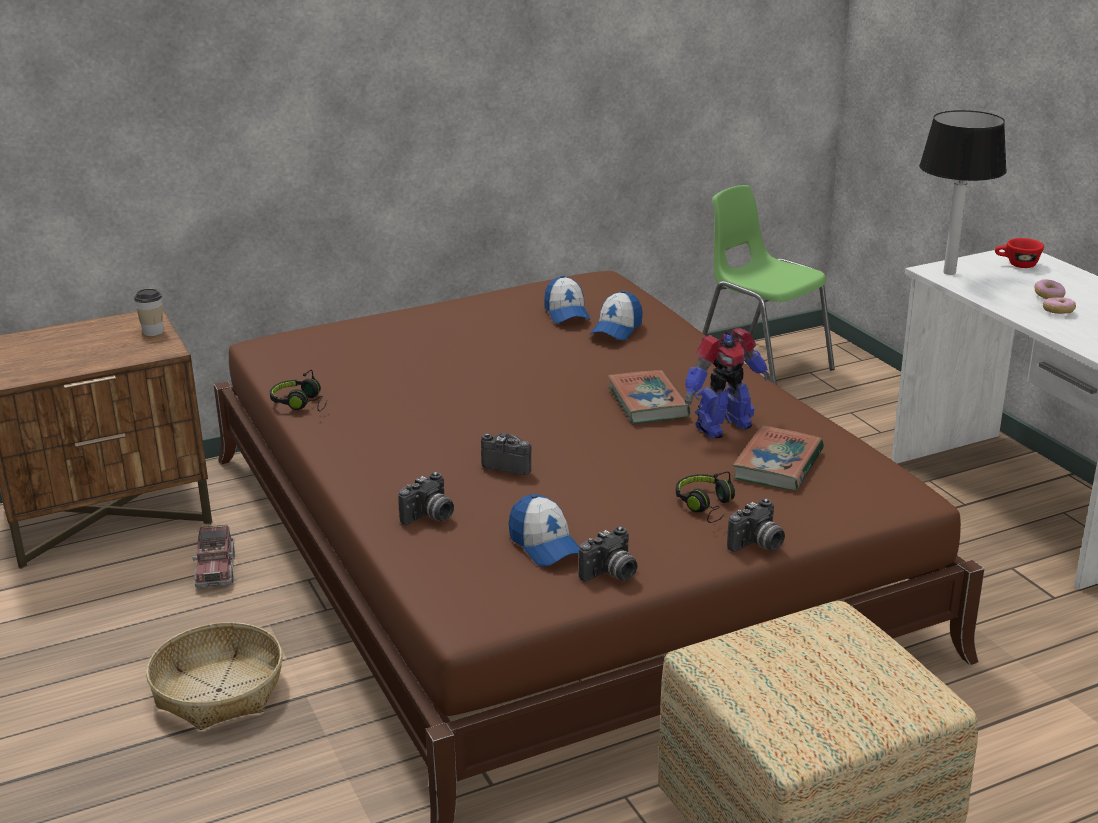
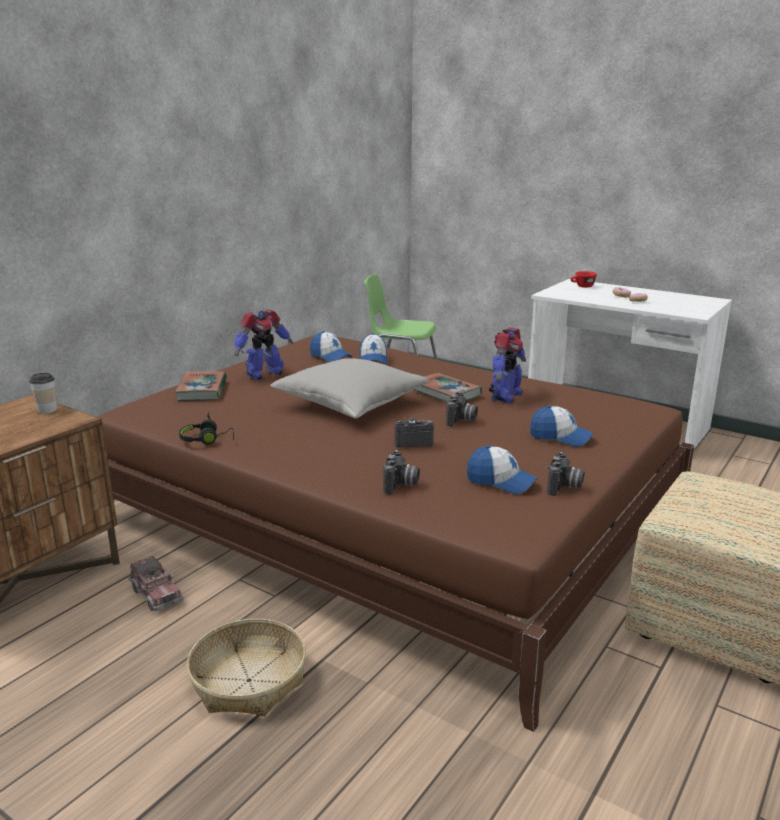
camera: 30 degrees left, 5 degrees down
(458, 323) = (263, 374): none -> toy robot
(507, 392) = (350, 404): none -> grey pillow
(706, 506) = (560, 437): black headphones -> cap
(757, 545) = (619, 450): camera -> camera (461, 420)
(778, 465) = (565, 408): book -> book (202, 390)
(950, 272) = (557, 293): table lamp -> none

